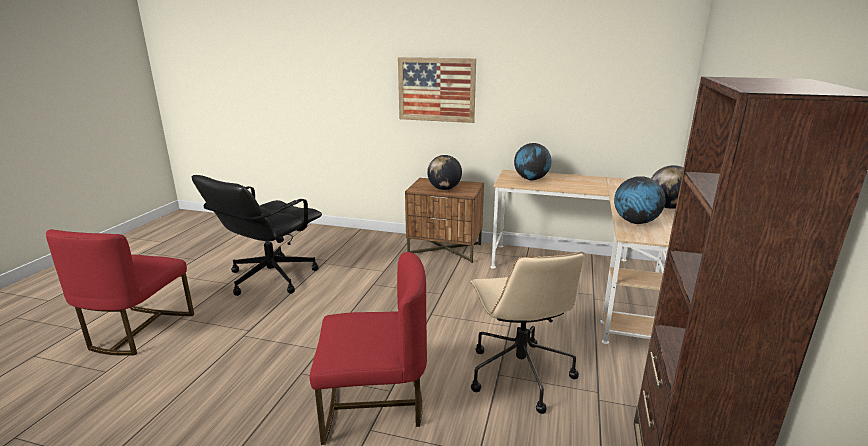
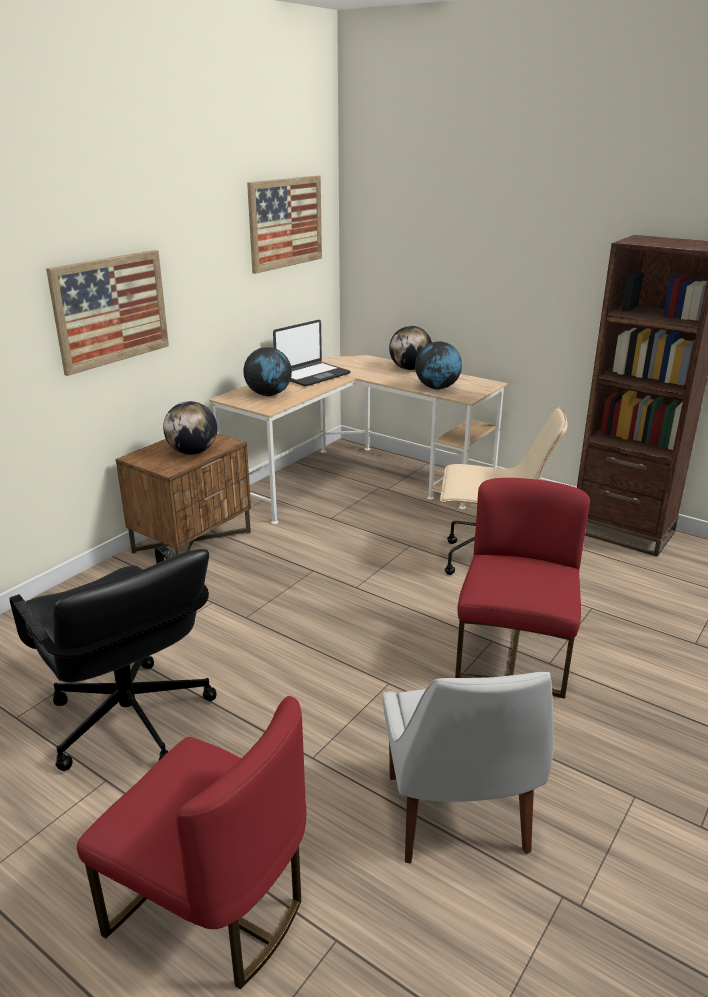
camera: 70 degrees left, 5 degrees up
(185, 402) = (457, 818): none -> white chair
(591, 183) = (312, 375): none -> laptop
(616, 57) = (285, 223): none -> picture

